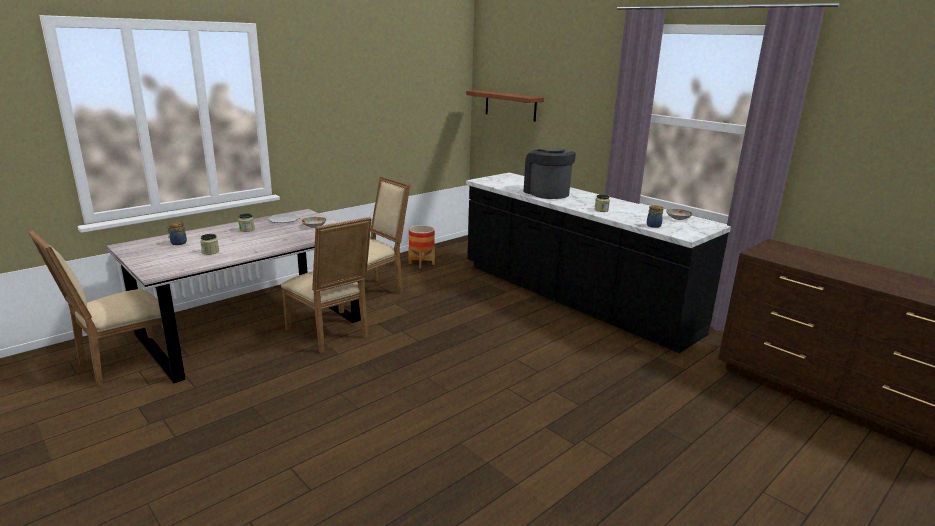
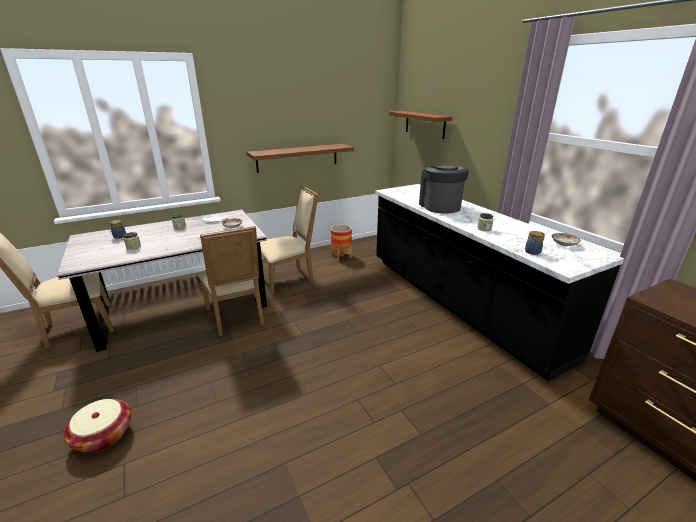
camera: 15 degrees right, 5 degrees up
(247, 450) = (103, 435): none -> basket
(366, 145) = (297, 157): none -> brown shelf

